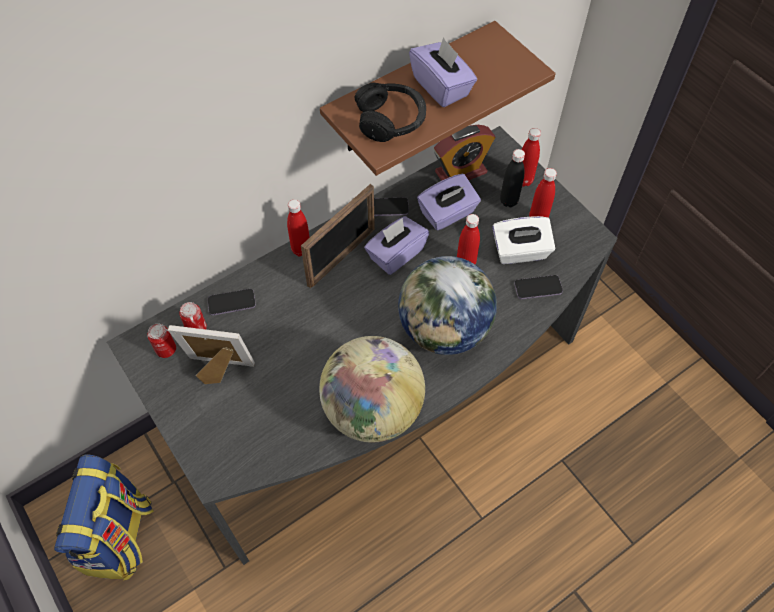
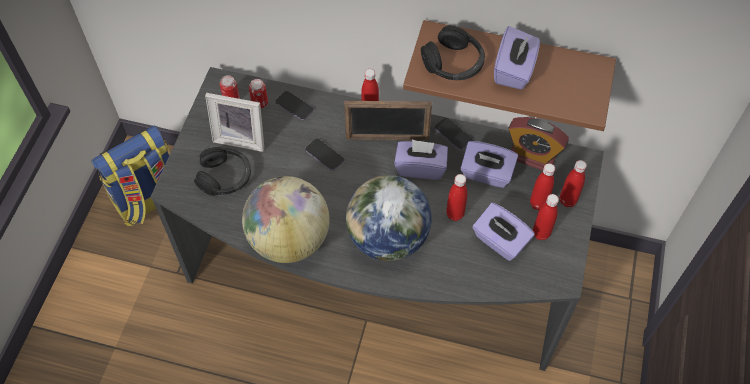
camera: 50 degrees right, 0 degrees up
(219, 371) = (241, 137): picture frame -> picture frame turned 135 degrees clockwise
(250, 417) = (225, 177): none -> black headphones
(508, 201) = (538, 204): black bottle -> red bottle
(520, 252) = (500, 241): white tissue box -> purple tissue box
(538, 288) = (479, 273): phone -> phone (324, 155)

